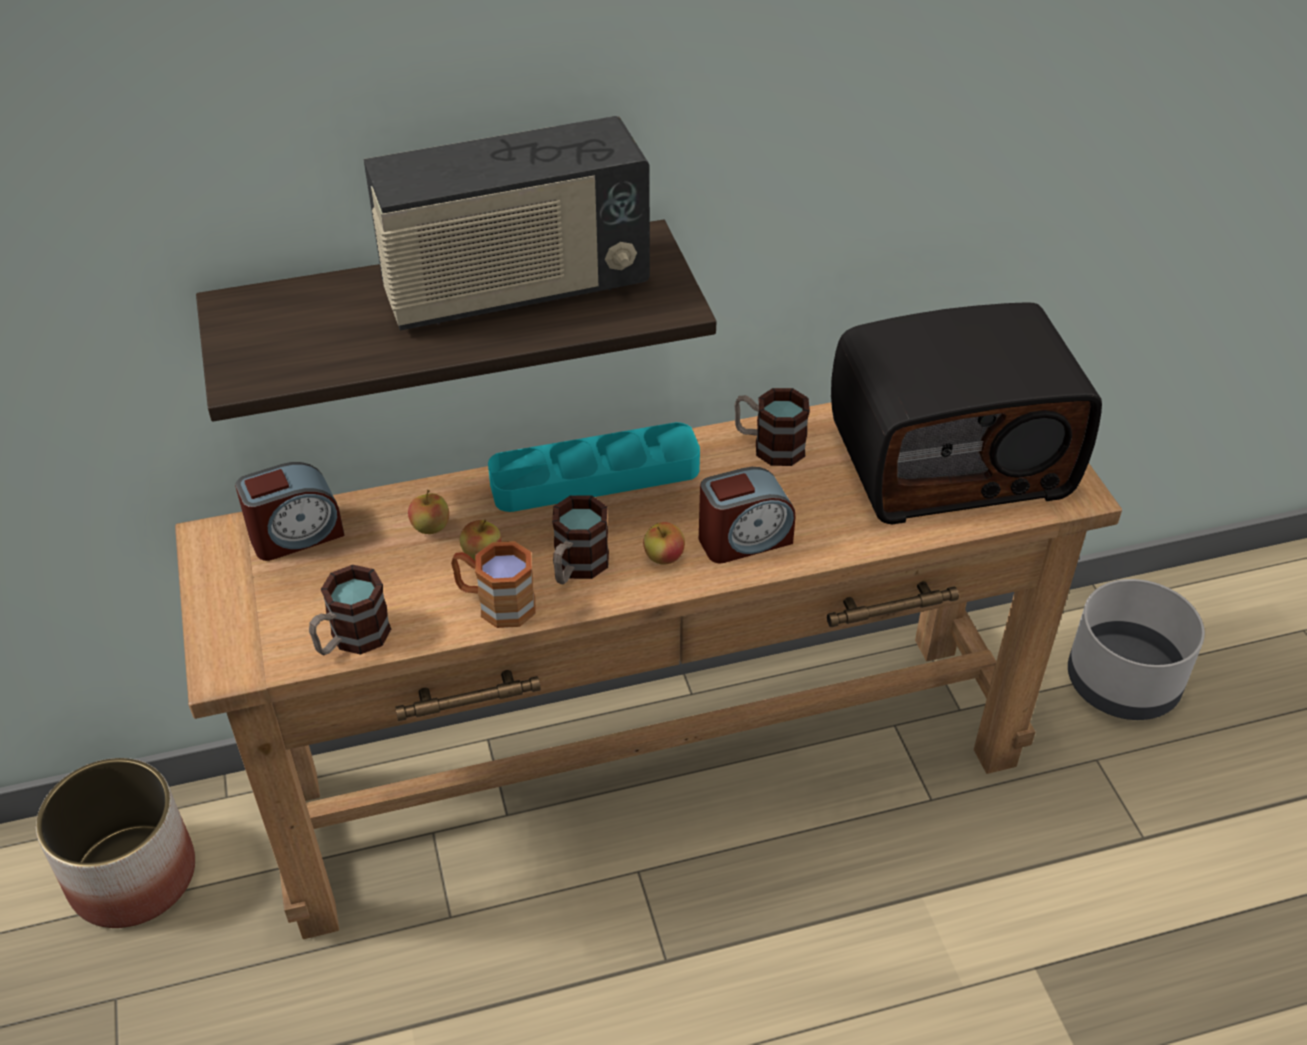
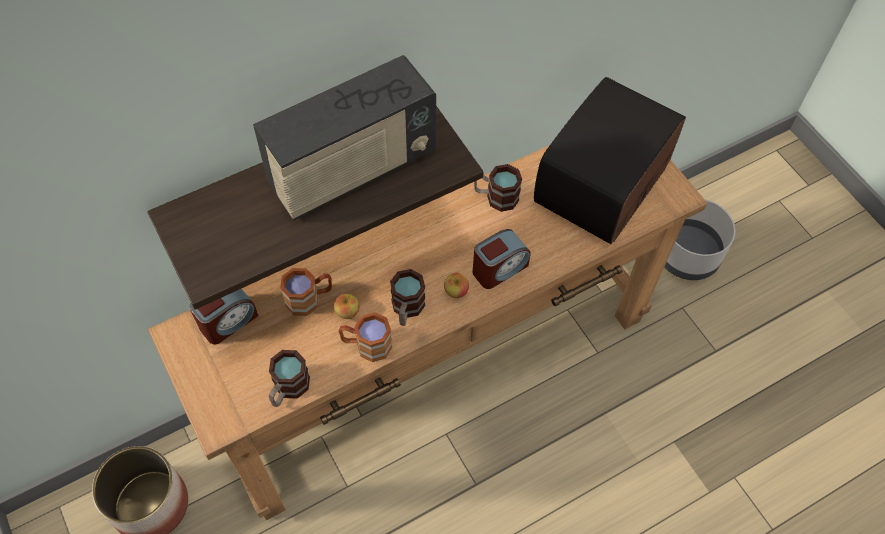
camera: 15 degrees left, 15 degrees up
(430, 527) = (309, 298): apple -> brown mug
(595, 476) = (398, 240): turquoise tray -> none
(950, 459) = (603, 186): radio -> radio turned 150 degrees clockwise

